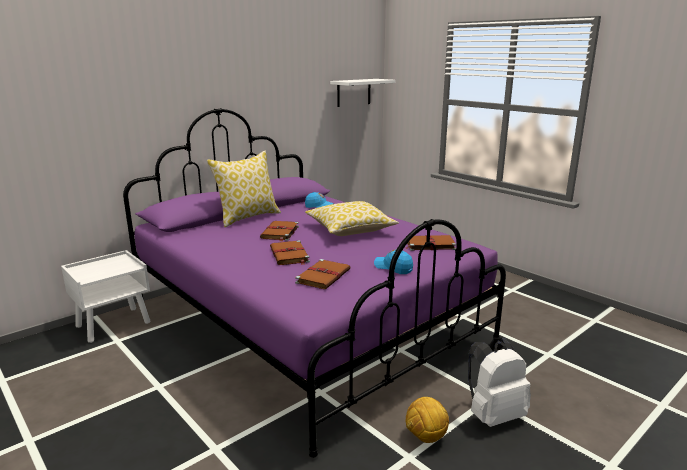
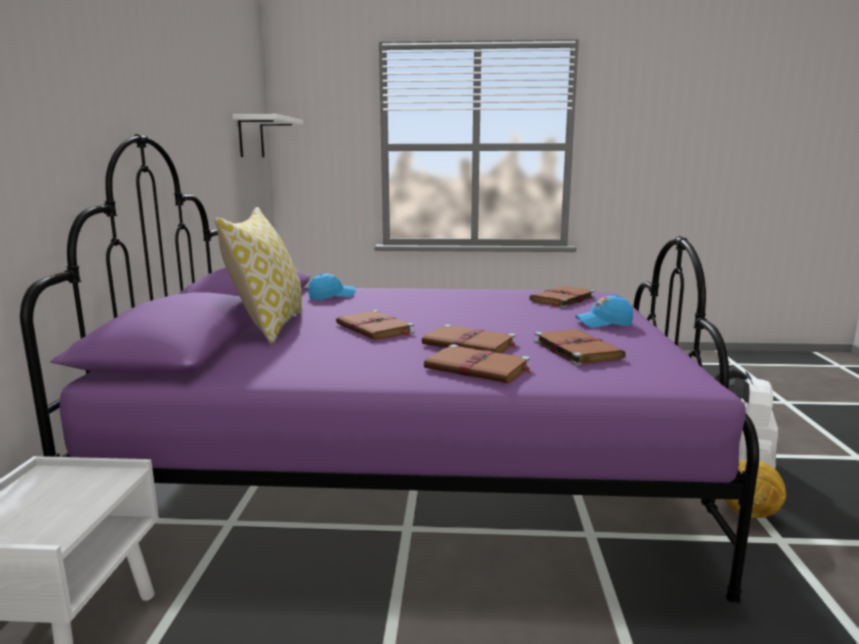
camera: 45 degrees left, 5 degrees down
(254, 268) = (479, 368): none -> brown book
(350, 230) = (446, 307): pillow -> none

